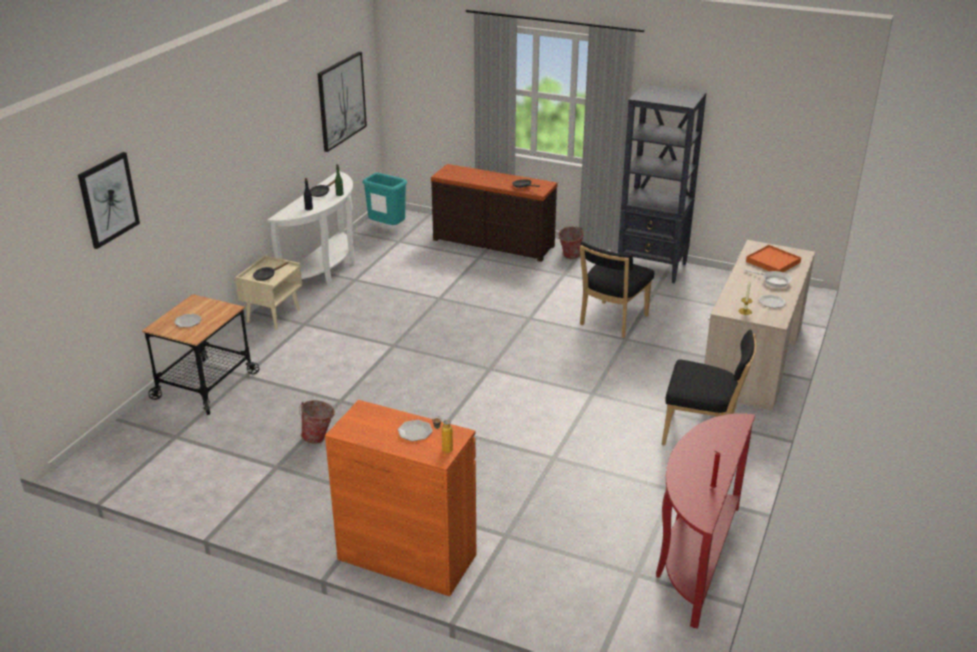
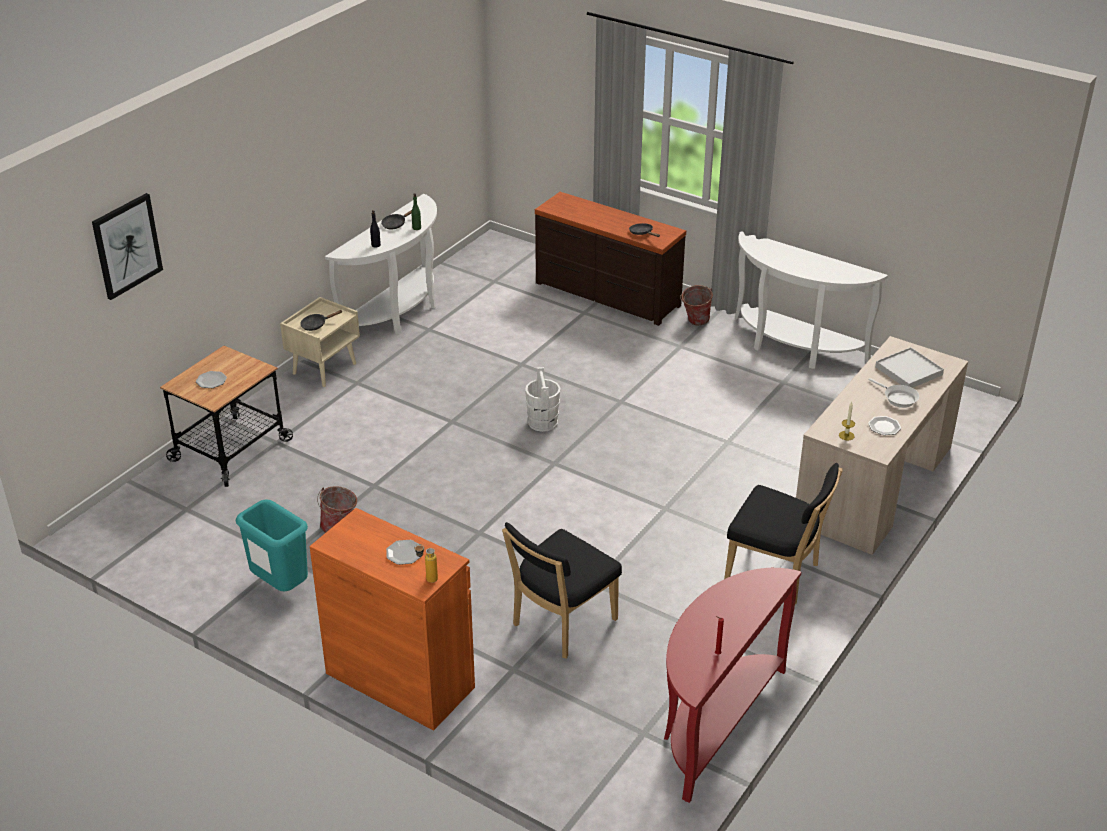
camera: 10 degrees right, 5 degrees up
(341, 101) = (433, 110): picture -> none
(386, 228) = (484, 262): turquoise trash can -> turquoise trash can (279, 586)
(470, 339) = (543, 422): none -> white bucket
(611, 322) = (718, 417): black chair -> black chair (560, 624)
(652, 268) = (793, 348): black bookcase -> white console table
(773, 262) = (908, 371): orange tray -> white tray

